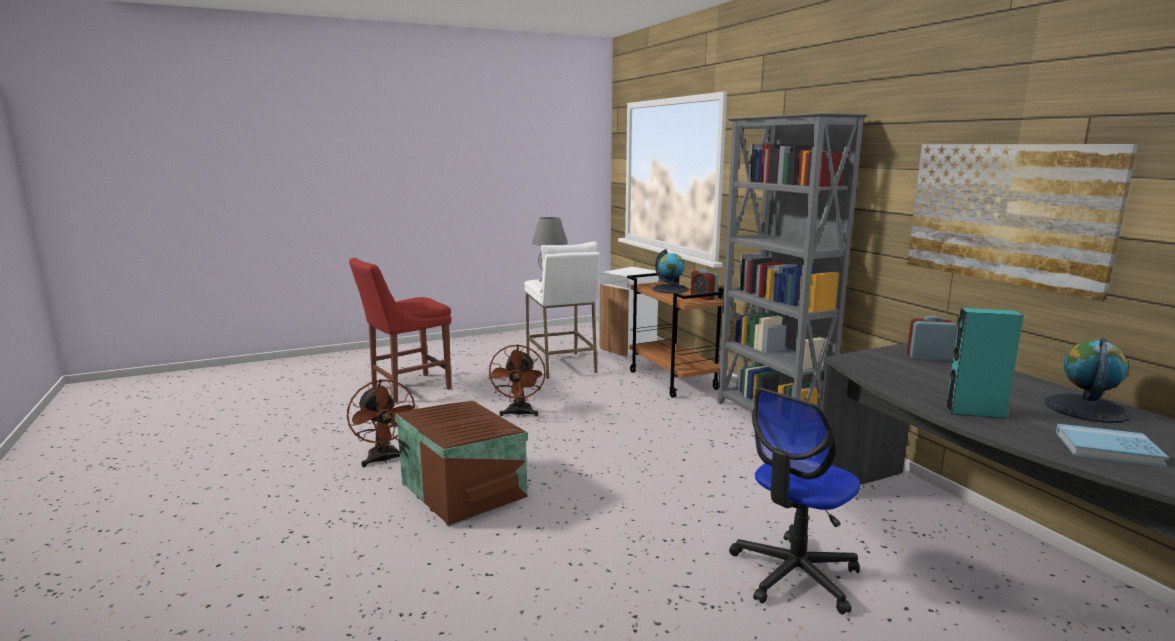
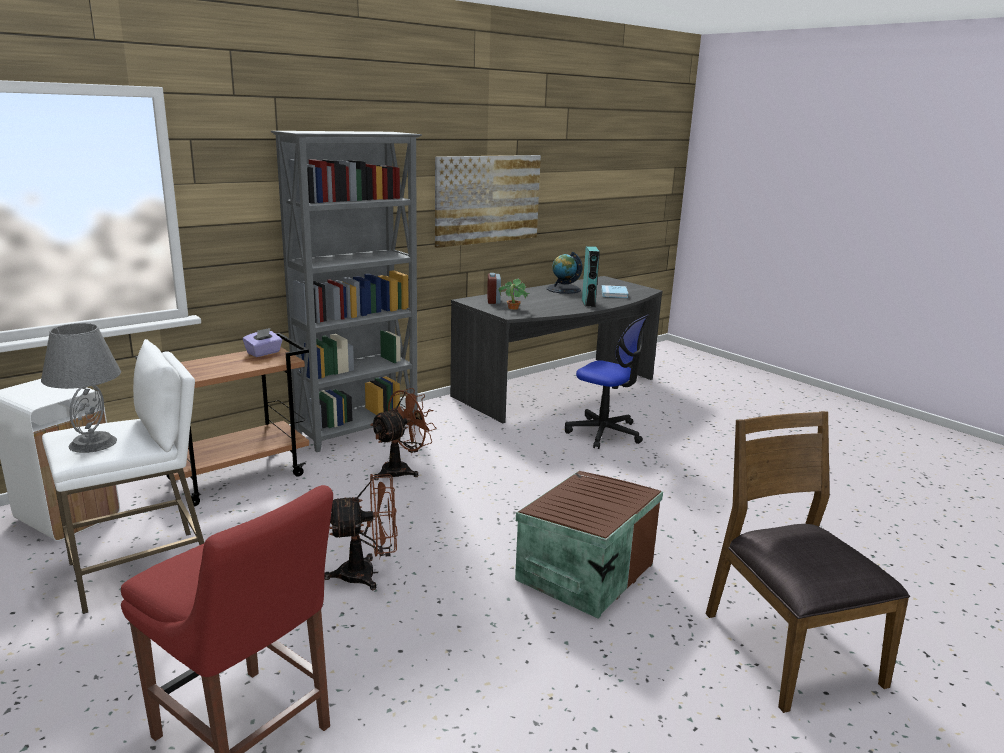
camera: 105 degrees left, 5 degrees up
(277, 566) = (787, 648): none -> brown chair
(384, 460) = (549, 655): brown fan -> brown fan (401, 470)
(670, 289) = (208, 367): globe -> none
(703, 297) = (264, 353): alarm clock -> purple tissue box
(890, 364) = (513, 308): none -> potted plant

